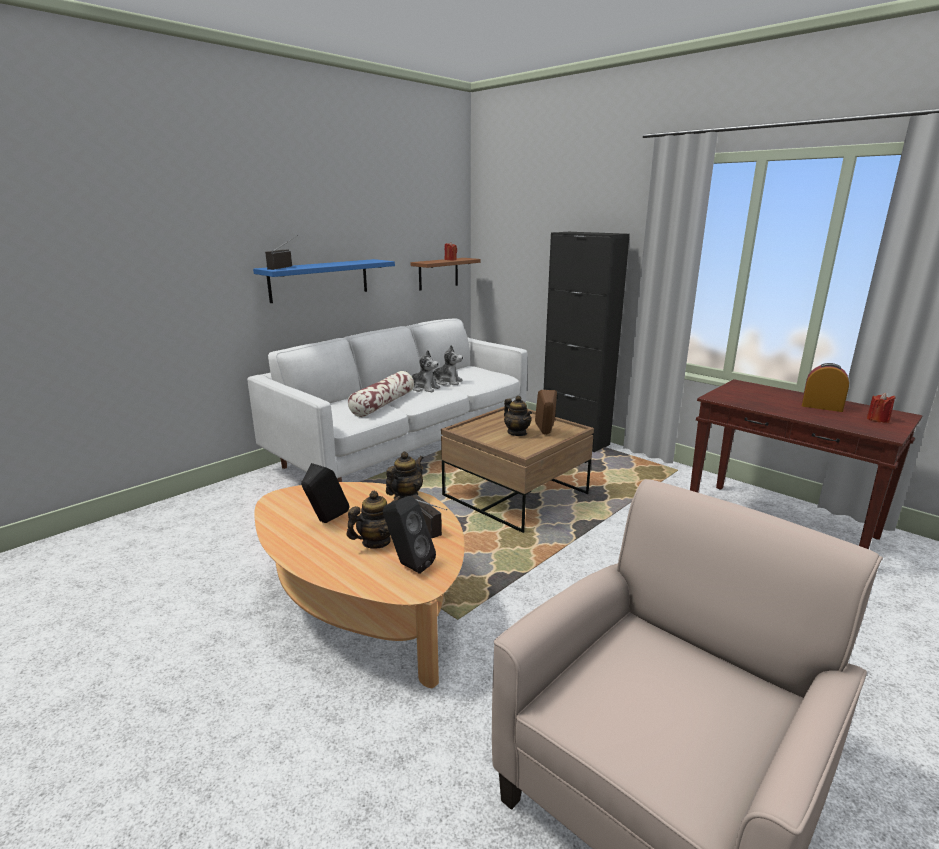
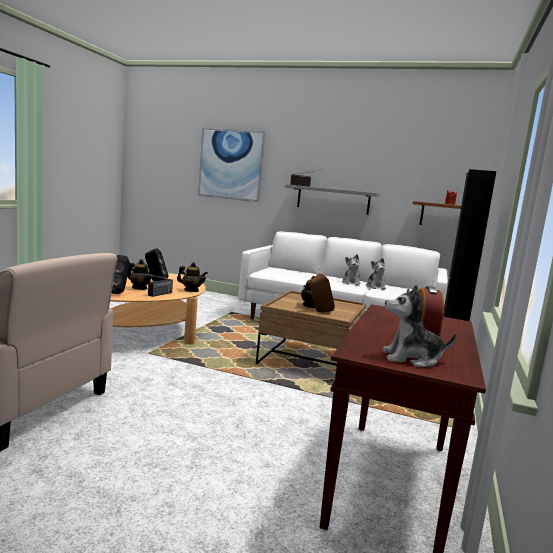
camera: 65 degrees right, 10 degrees down
(116, 247) = (231, 165): none -> picture
(319, 280) = (333, 200): blue shelf -> grey shelf
(383, 404) = (306, 277): pillow -> none
(878, 420) = (411, 358): red candle -> plush toy

